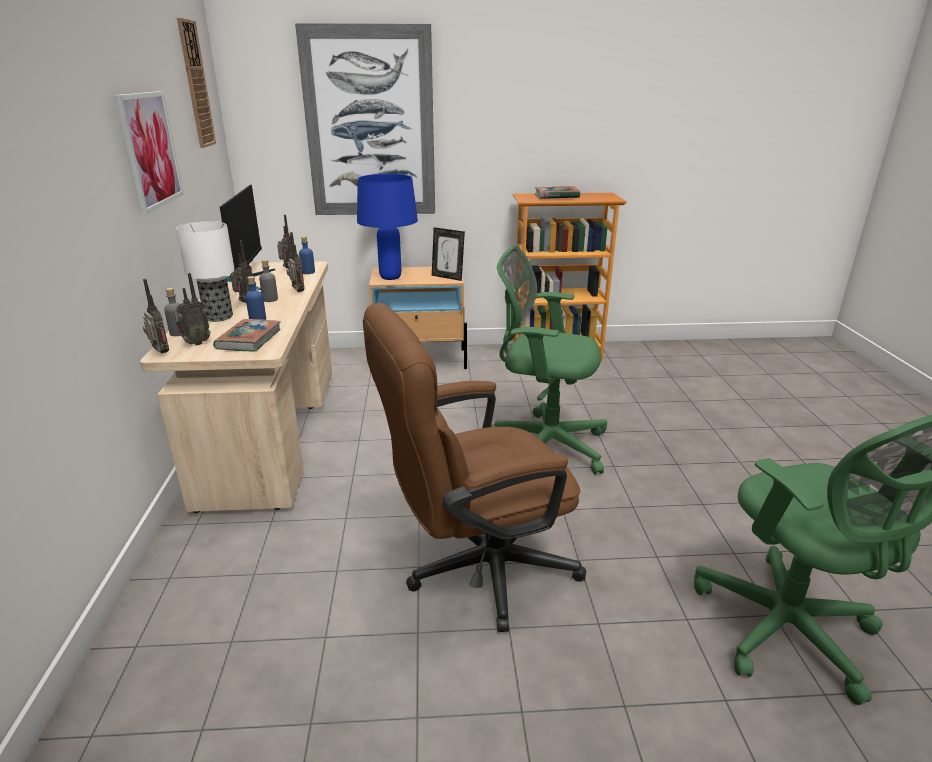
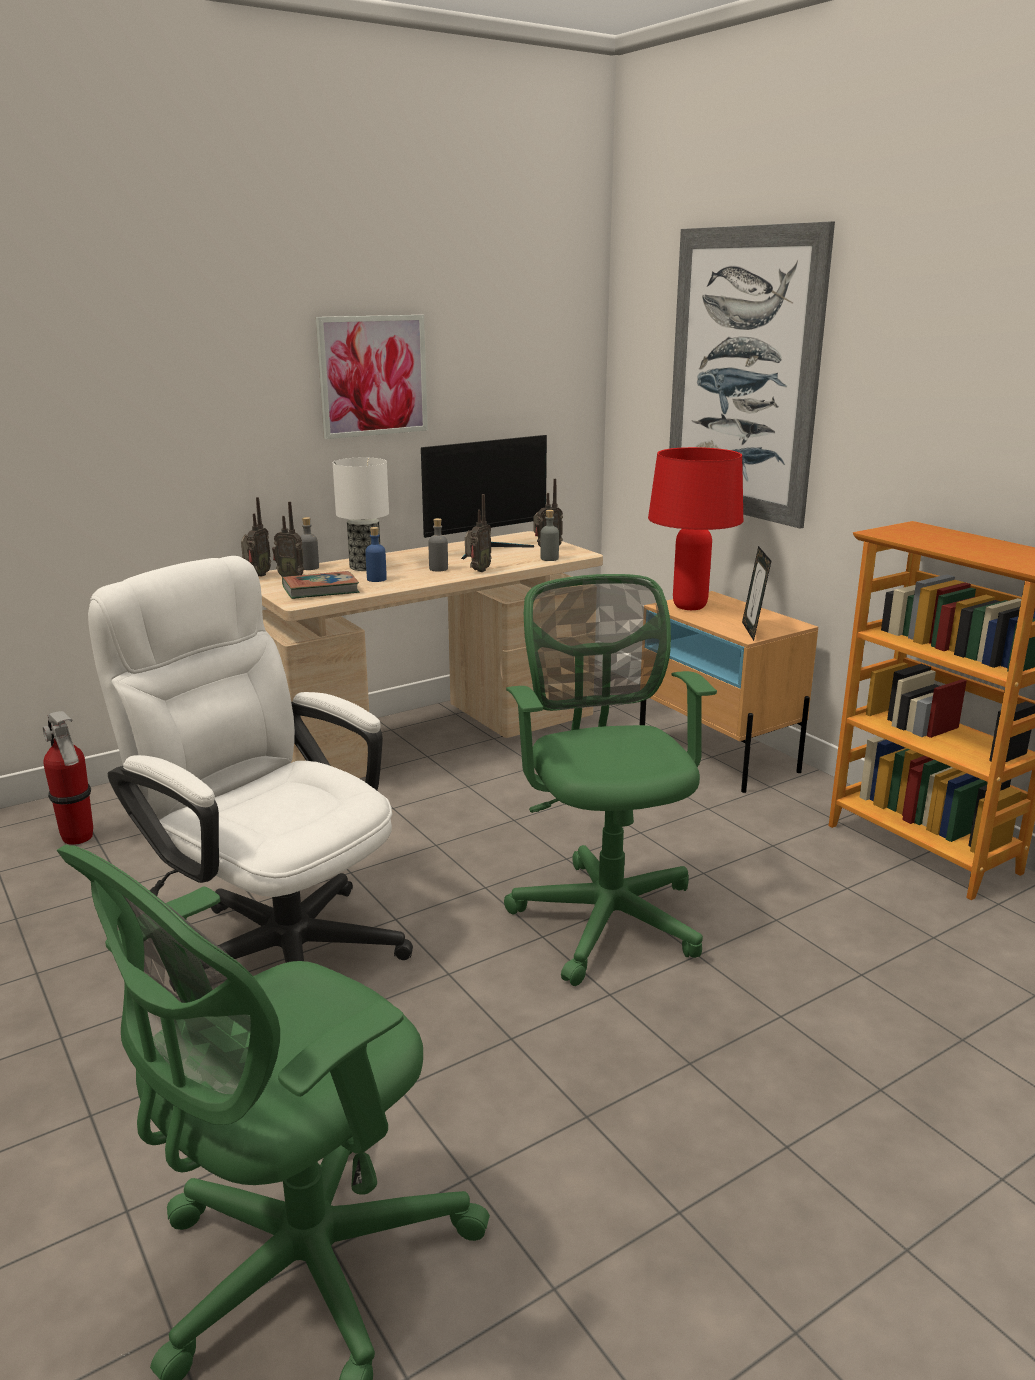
camera: 60 degrees right, 5 degrees down
(196, 85) = (531, 308): wall clock -> none
(201, 655) = (78, 838): none -> fire extinguisher
(245, 302) = (416, 564): radio -> none
(308, 272) = (549, 558): blue bottle -> grey bottle
(390, 277) = (689, 606): blue table lamp -> red table lamp
(476, 569) = (274, 941): brown office chair -> white office chair
(556, 196) = (959, 540): book -> none

